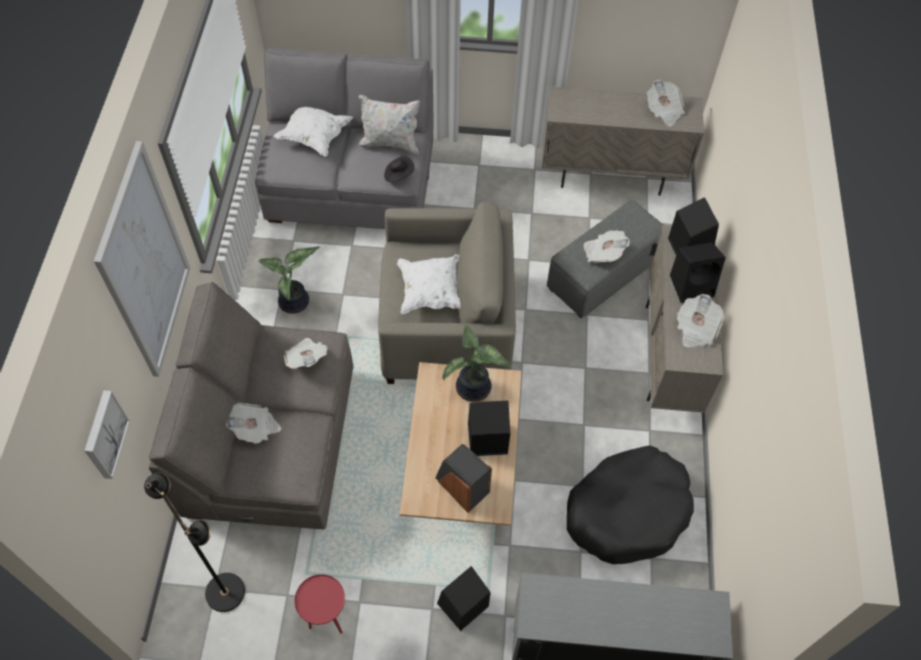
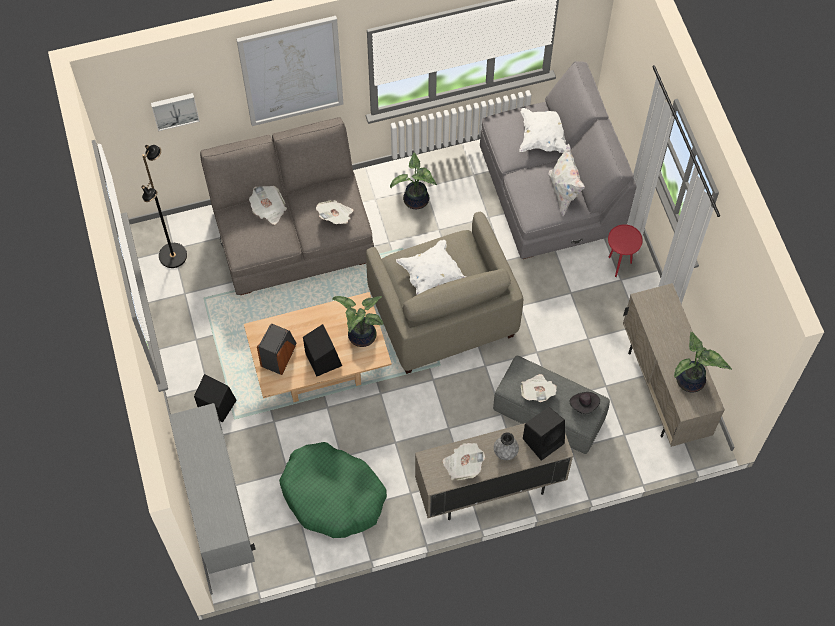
camera: 70 degrees right, 5 degrees up
(327, 620) = (176, 325): red side table -> red side table (618, 265)
(399, 175) = (533, 211): black hat -> black hat (584, 405)
(627, 511) = (333, 495): black dog bed -> green dog bed
(664, 111) = (690, 382): newspaper -> potted plant
(692, 285) = (505, 452): black speaker -> grey vase

